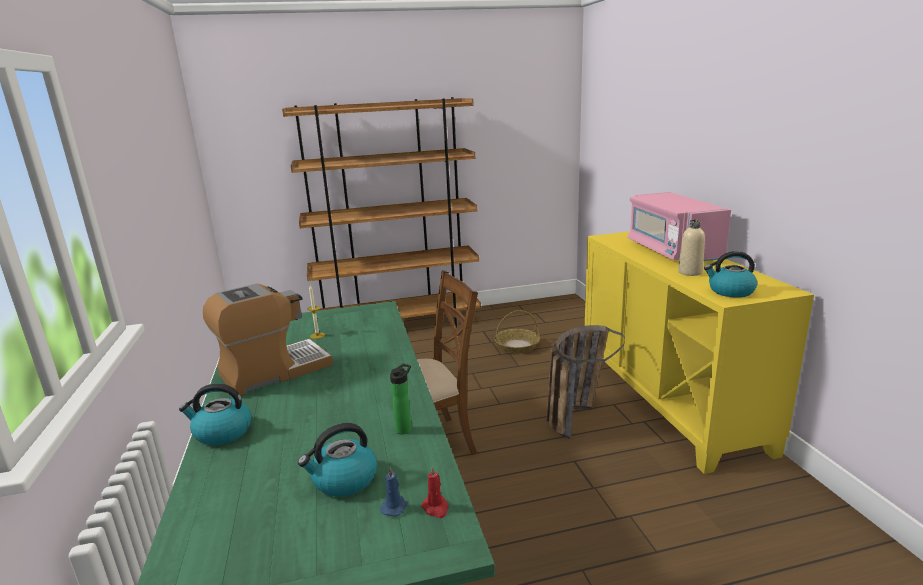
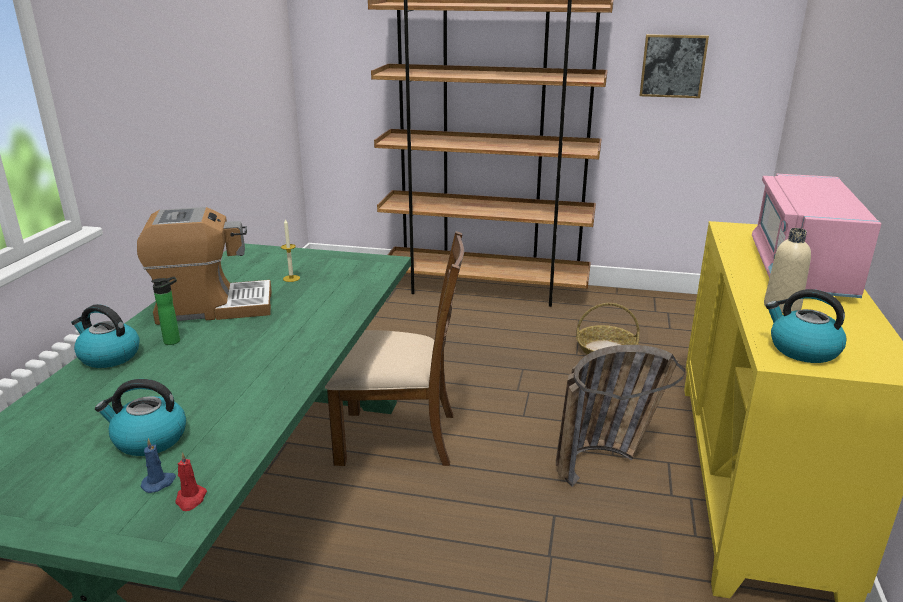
camera: 25 degrees right, 5 degrees up
(405, 428) = (257, 406): bottle -> bottle (174, 341)
(506, 141) = (673, 66): none -> picture

